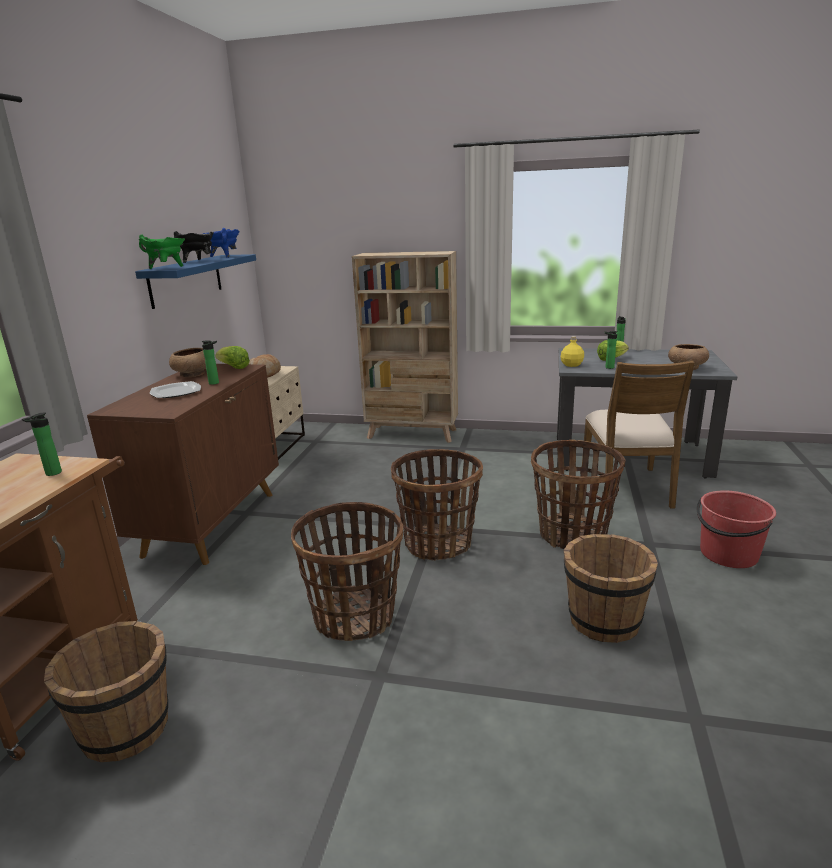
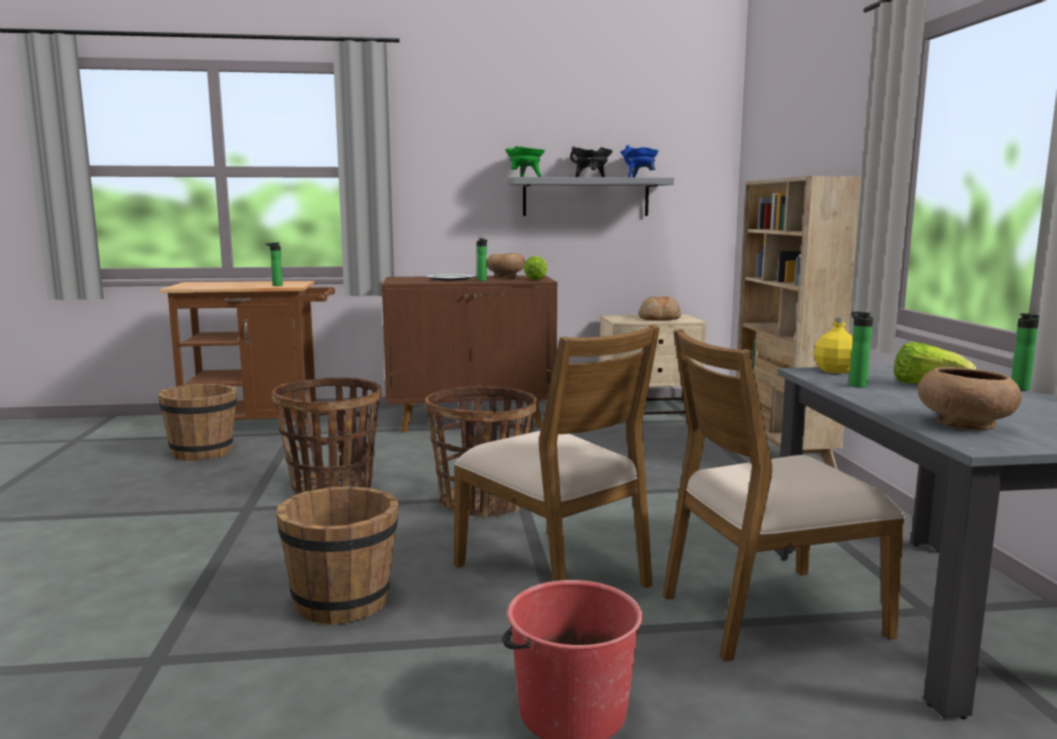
camera: 70 degrees right, 10 degrees down
(186, 280) = (586, 197): blue shelf -> grey shelf
(572, 535) = (554, 574): basket -> brown chair

